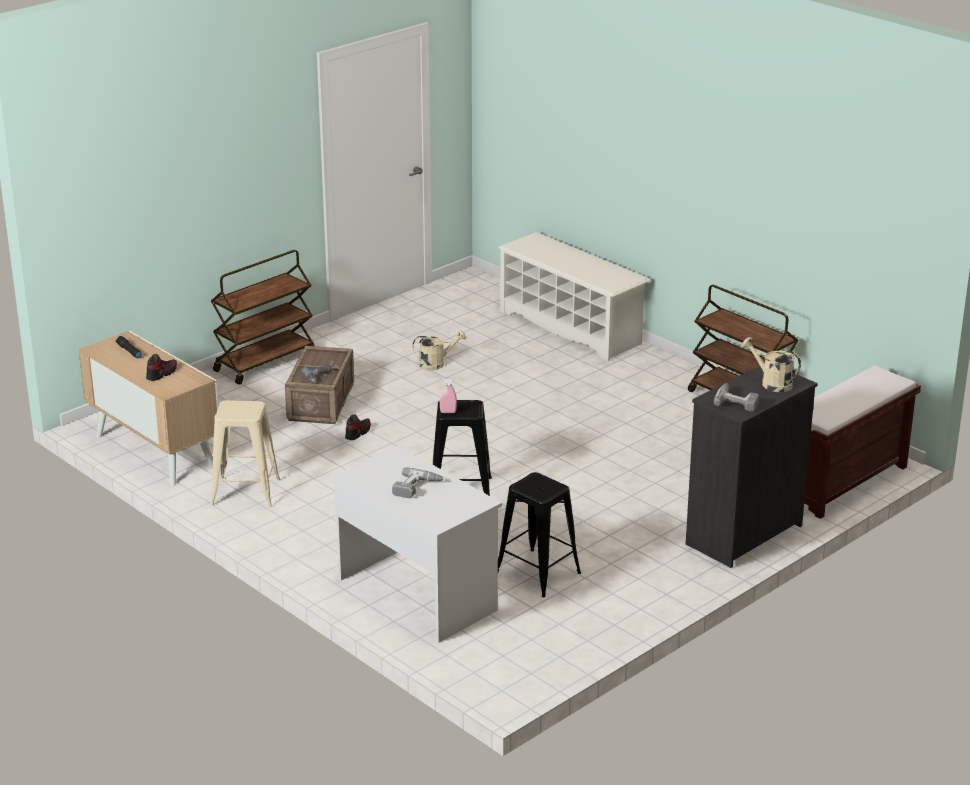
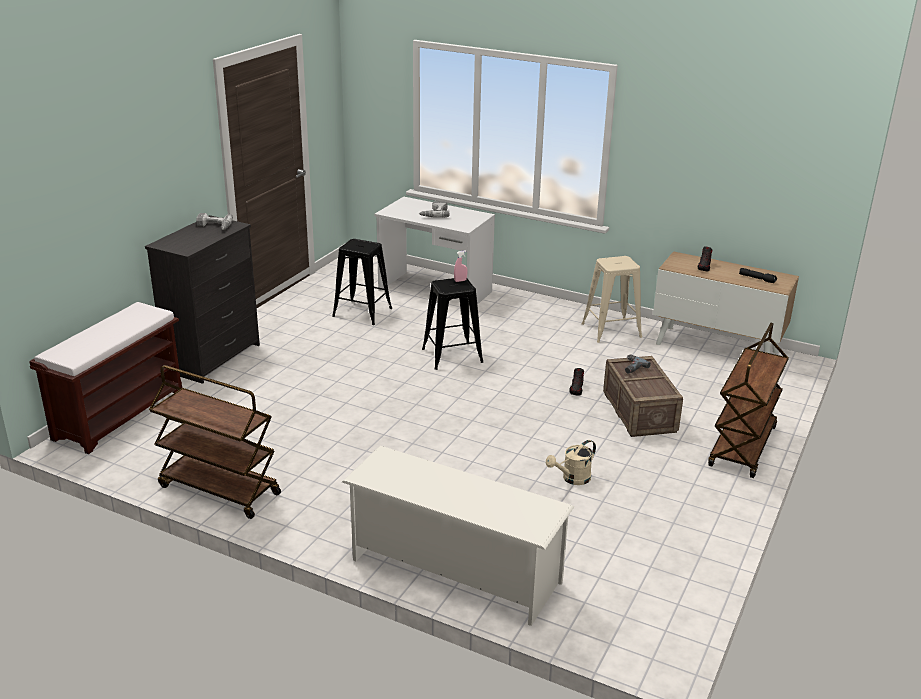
camera: 160 degrees right, 0 degrees up
(771, 383) = (185, 241): beige watering can -> none

